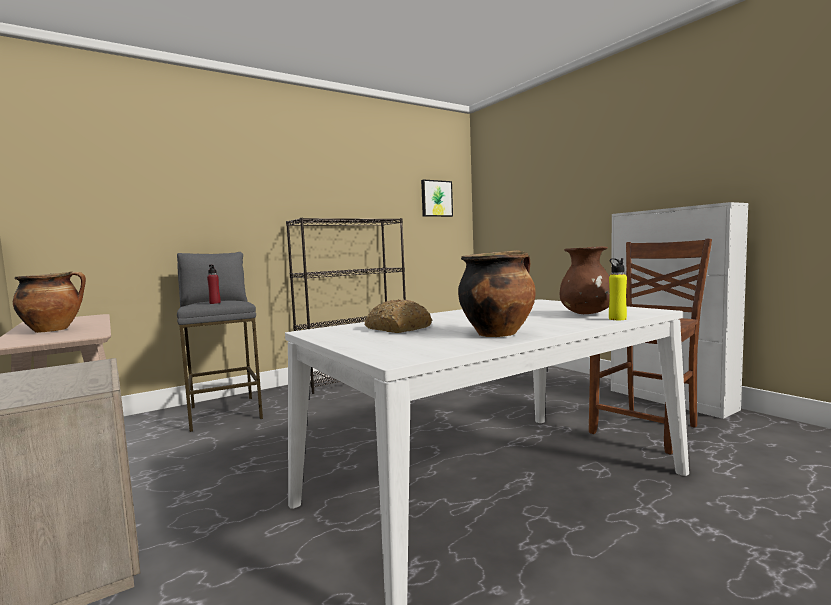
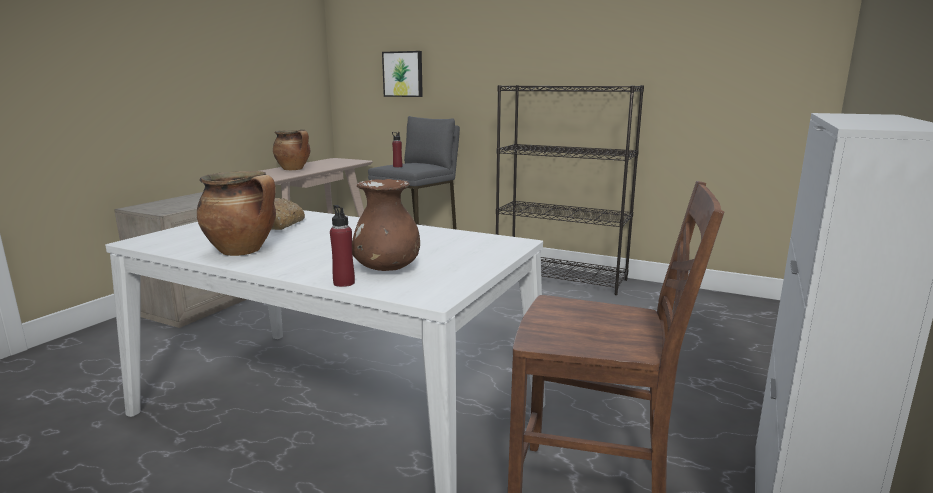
camera: 60 degrees right, 10 degrees up
(436, 198) = (759, 46): picture -> picture (403, 74)
(617, 319) = (344, 283): yellow bottle -> red bottle

